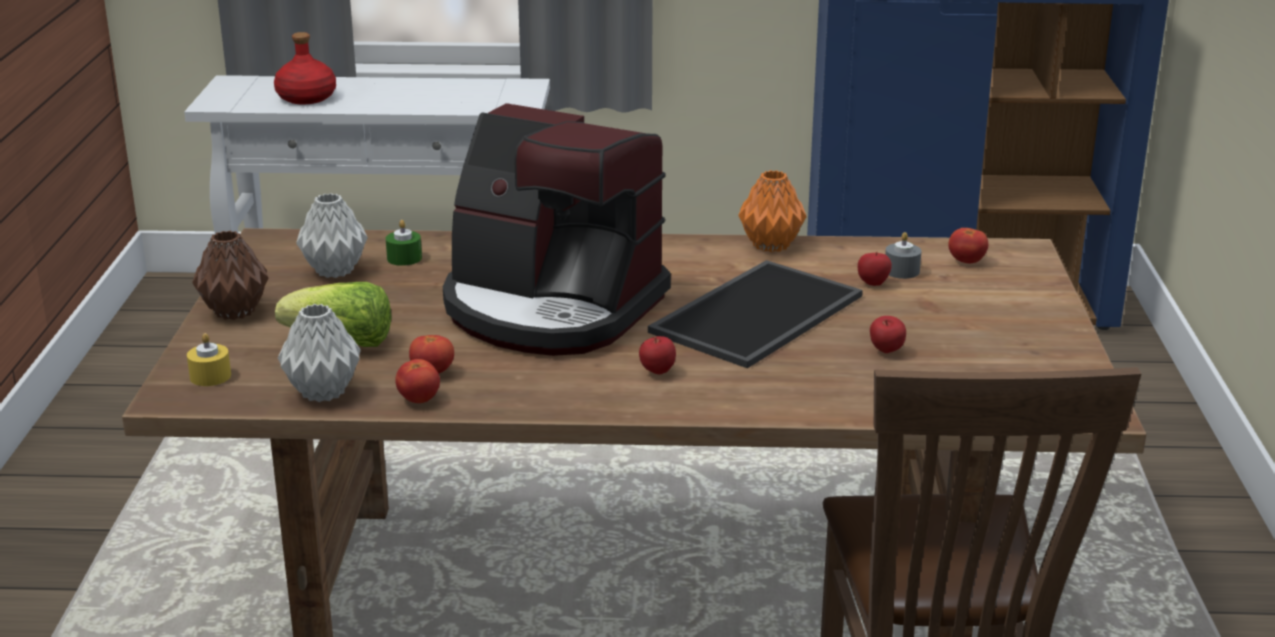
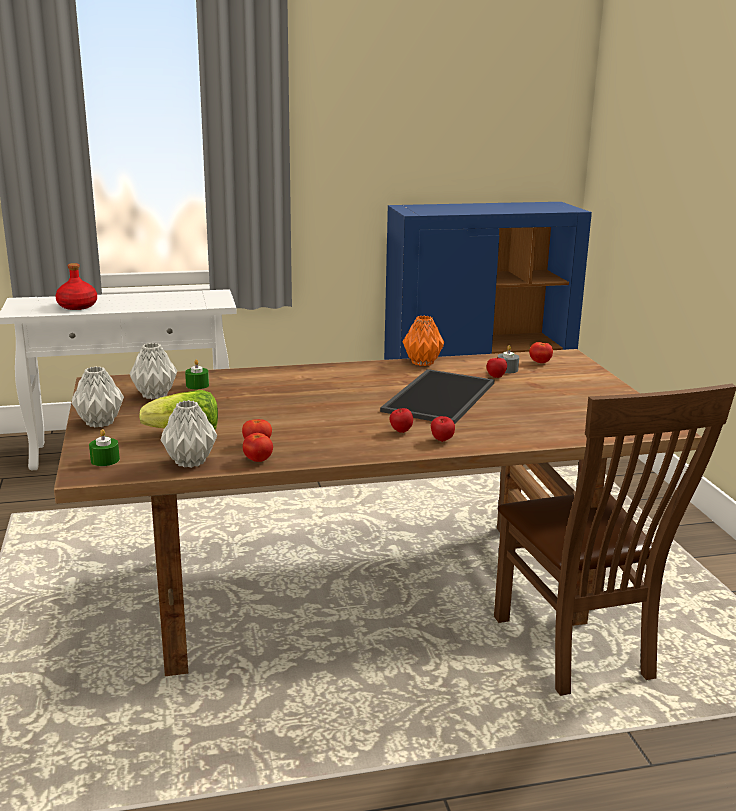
camera: 15 degrees left, 5 degrees down
(210, 376) = (105, 460): yellow candle -> green candle
(235, 312) = (100, 423): brown vase -> grey vase
(551, 308) = (311, 404): coffee machine -> none
(886, 352) = (528, 410): apple -> apple (442, 441)

